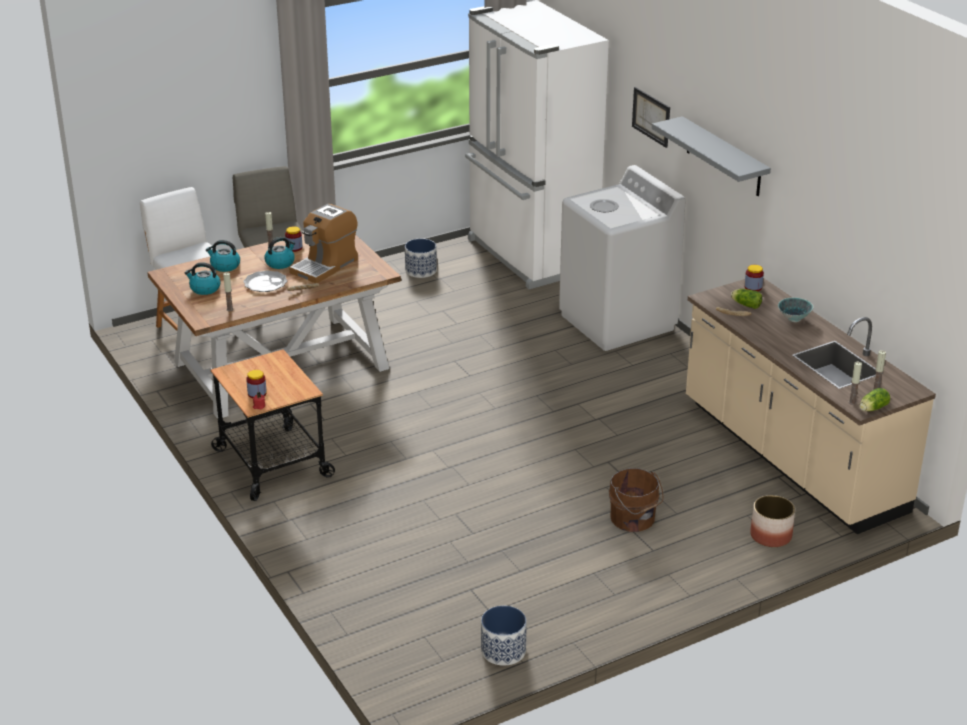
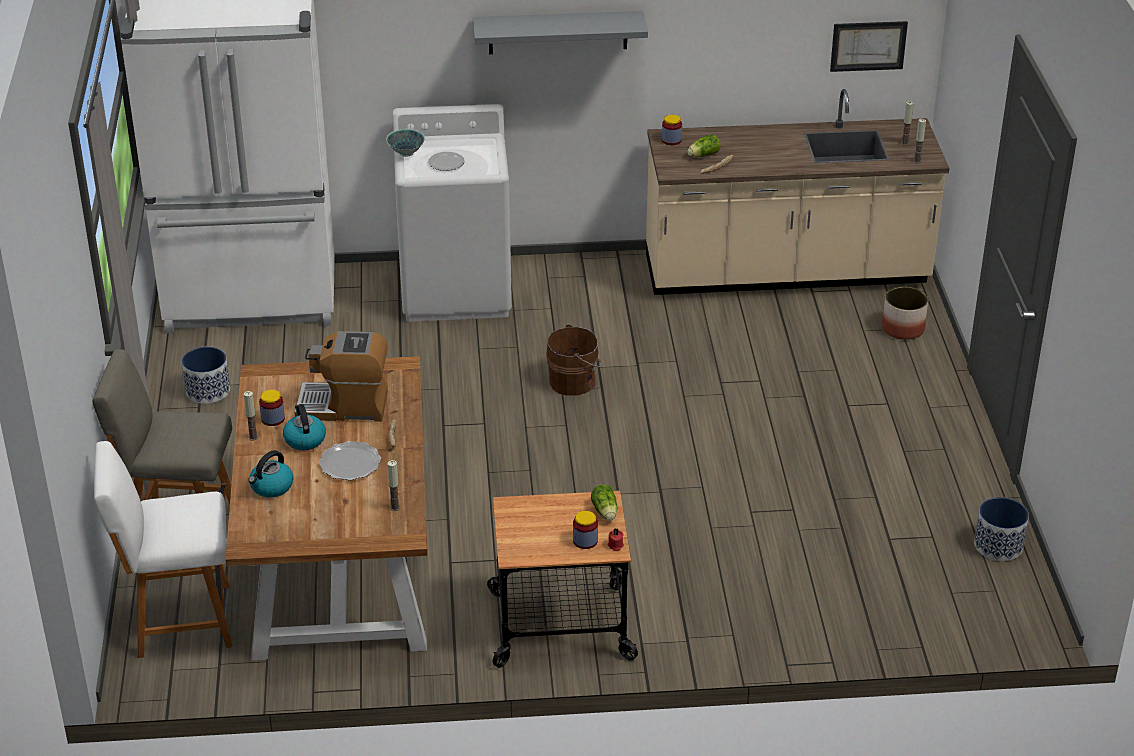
camera: 65 degrees left, 5 degrees up
(204, 289) = (321, 517): kettle -> none
(325, 266) = (344, 405): coffee machine -> coffee machine turned 120 degrees clockwise
(633, 520) = (831, 399): brown bucket -> brown bucket (574, 381)
(651, 116) = (410, 41): picture -> picture (868, 46)
(794, 319) = (749, 139): bowl -> bowl (406, 153)
(872, 409) = (933, 155): lettuce -> lettuce (605, 512)

